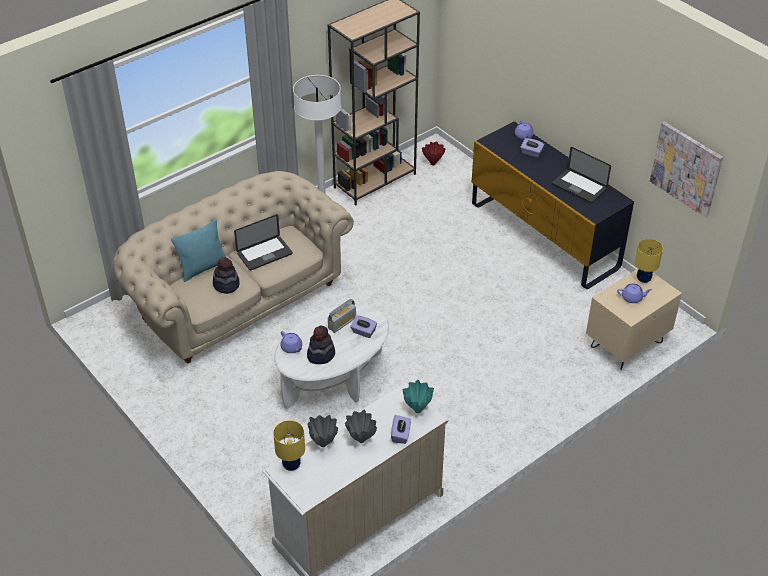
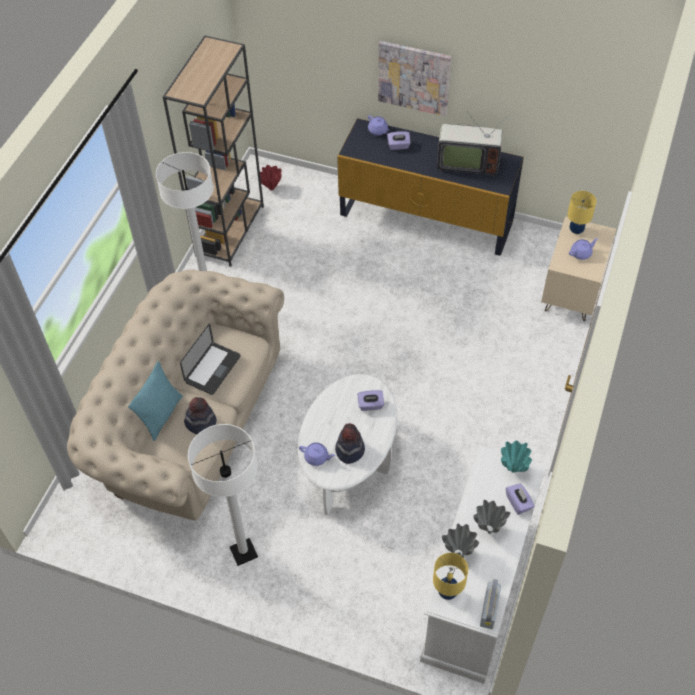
camera: 30 degrees left, 10 degrees up
(204, 402) = (243, 552): none -> white floor lamp
(342, 323) = (343, 406): radio -> radio (489, 609)
(579, 187) = (467, 163): laptop -> television
(686, 168) = (585, 111): picture -> picture (414, 77)

